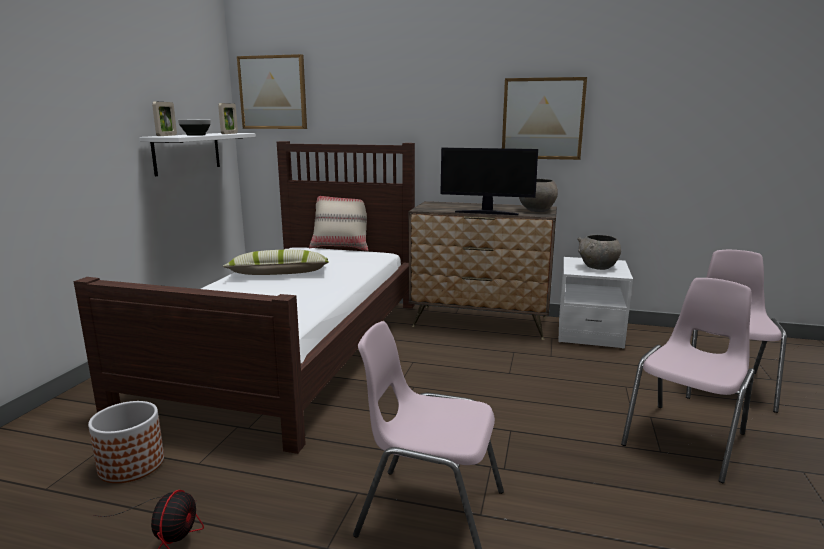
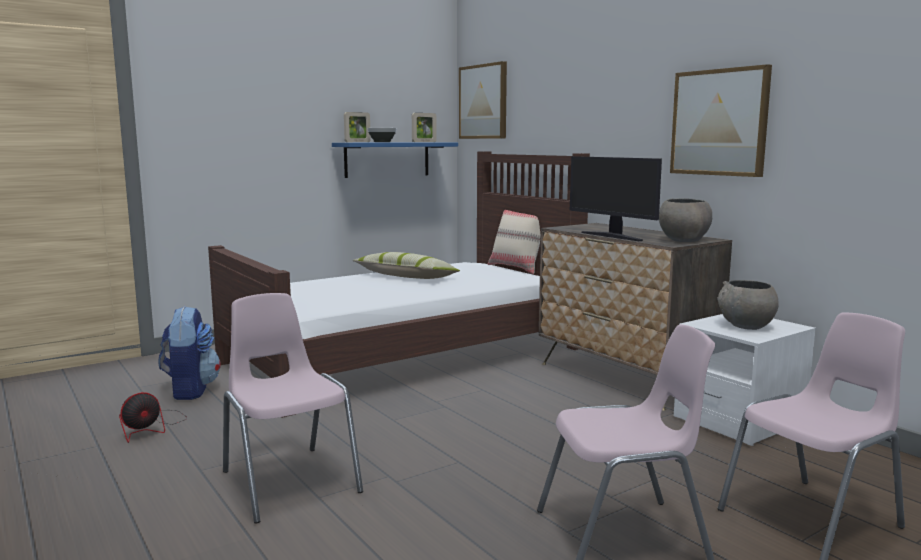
camera: 40 degrees right, 5 degrees down
(131, 465) = (190, 390): planter -> backpack
(187, 153) = (387, 159): white shelf -> blue shelf

